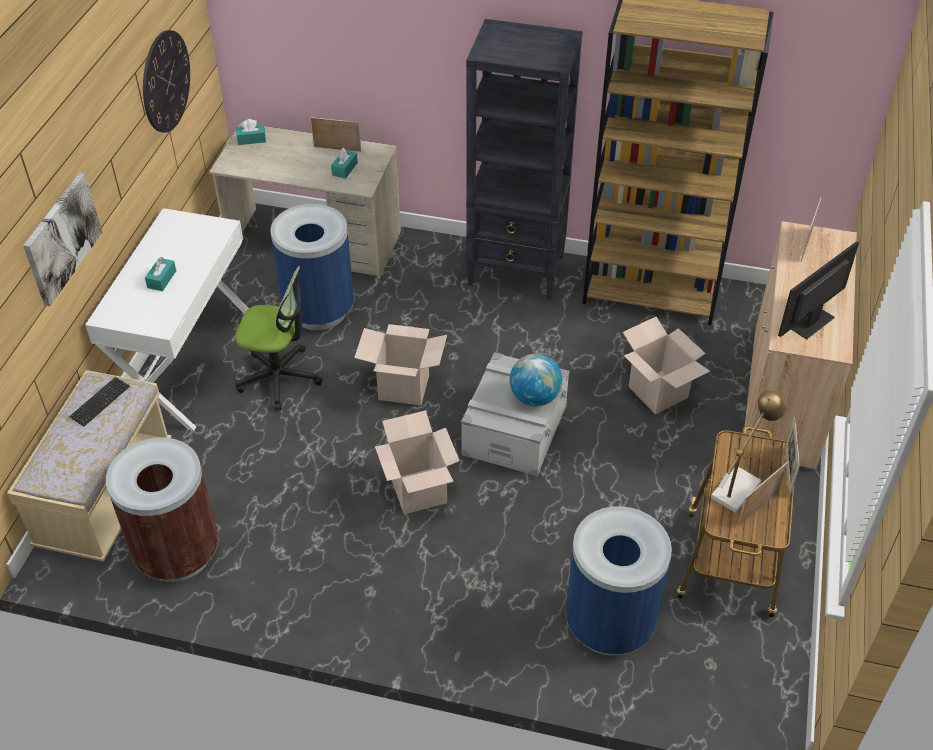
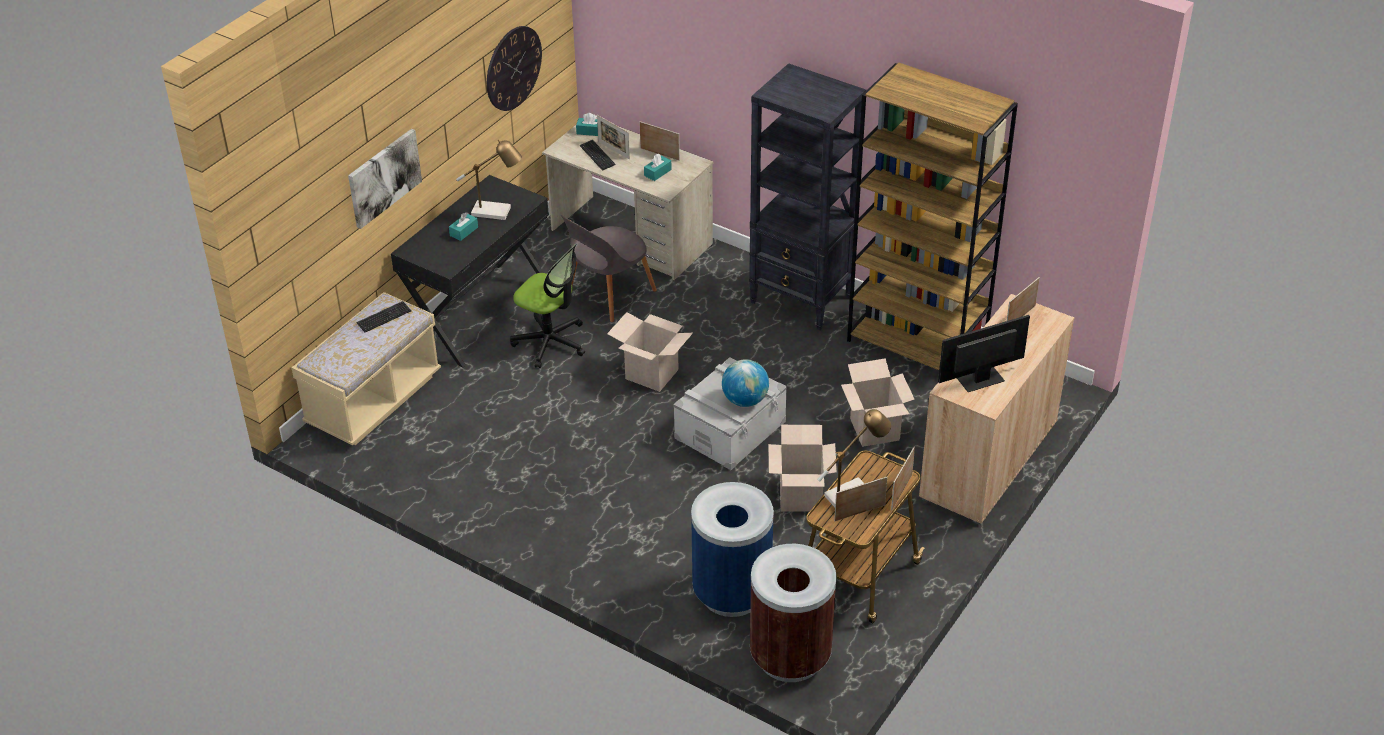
camera: 20 degrees right, 5 degrees down
(177, 553) = (411, 455): brown trash can -> brown trash can (790, 656)
(187, 363) = (479, 313): white desk -> black desk
(189, 248) = (496, 212): none -> table lamp
(271, 164) = (597, 156): none -> keyboard
(286, 154) = (614, 150): none -> picture frame
(318, 310) = (608, 295): blue trash can -> grey chair
(418, 491) = (625, 457): cardboard box -> cardboard box (800, 496)

